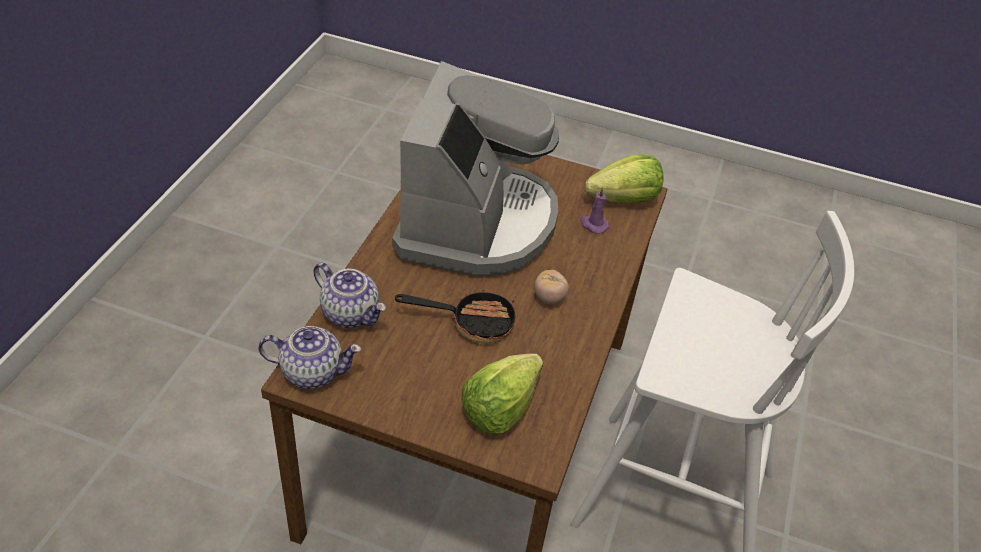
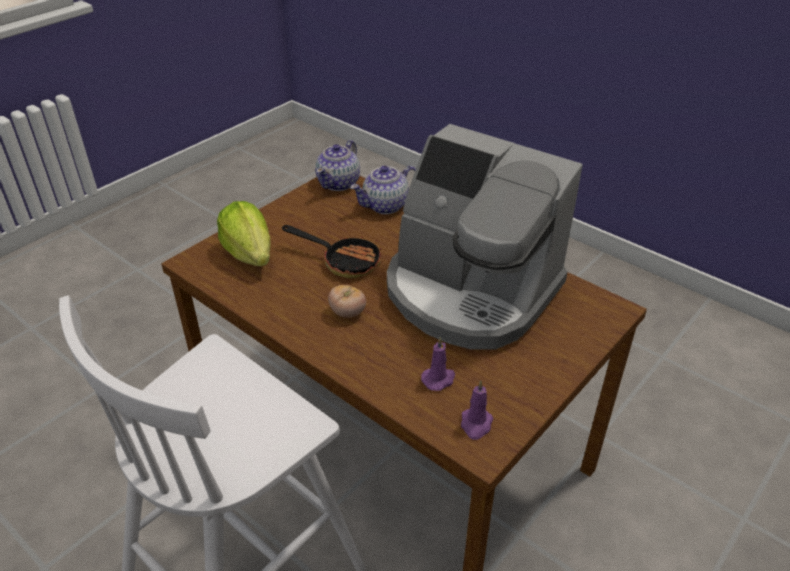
camera: 115 degrees right, 5 degrees down
(472, 322) = (344, 261): frying pan -> frying pan turned 90 degrees counterclockwise
(624, 199) = (476, 424): lettuce -> purple candle

